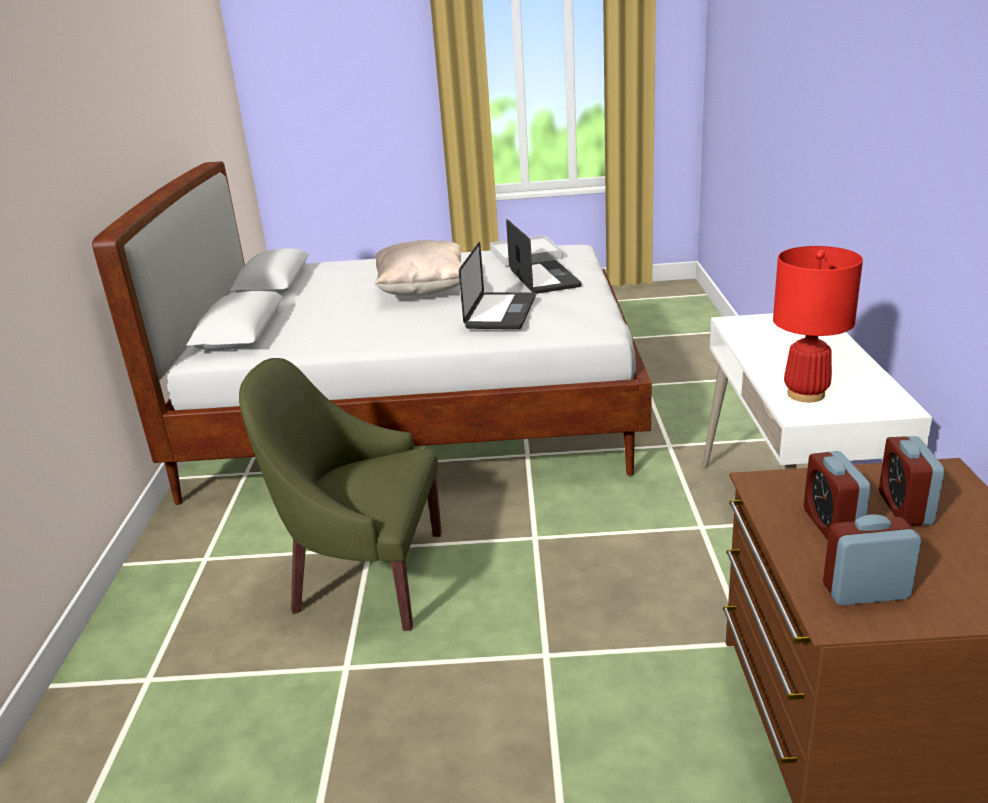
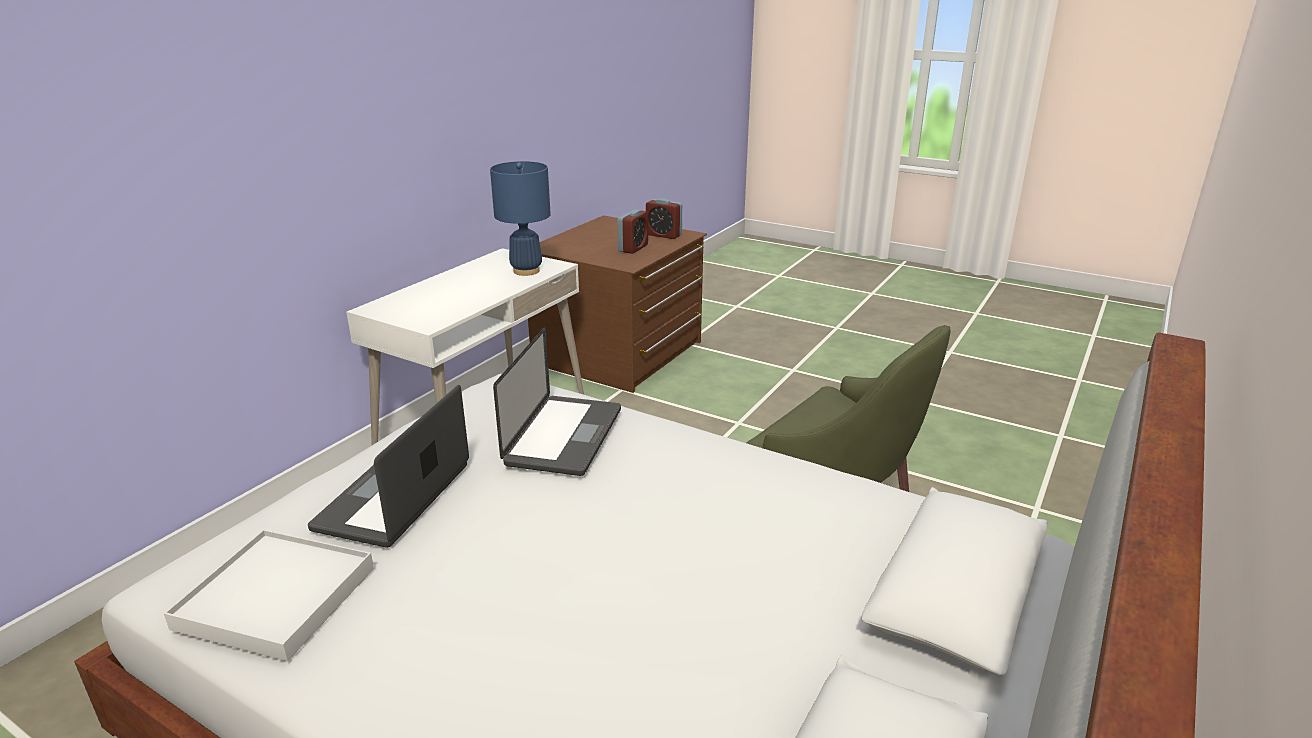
camera: 150 degrees left, 0 degrees up
(422, 291) = (586, 555): beige pillow -> none
(501, 312) = (564, 436): laptop -> laptop turned 150 degrees clockwise
(806, 394) = (526, 271): red table lamp -> blue table lamp
(905, 508) = (592, 244): alarm clock -> none

